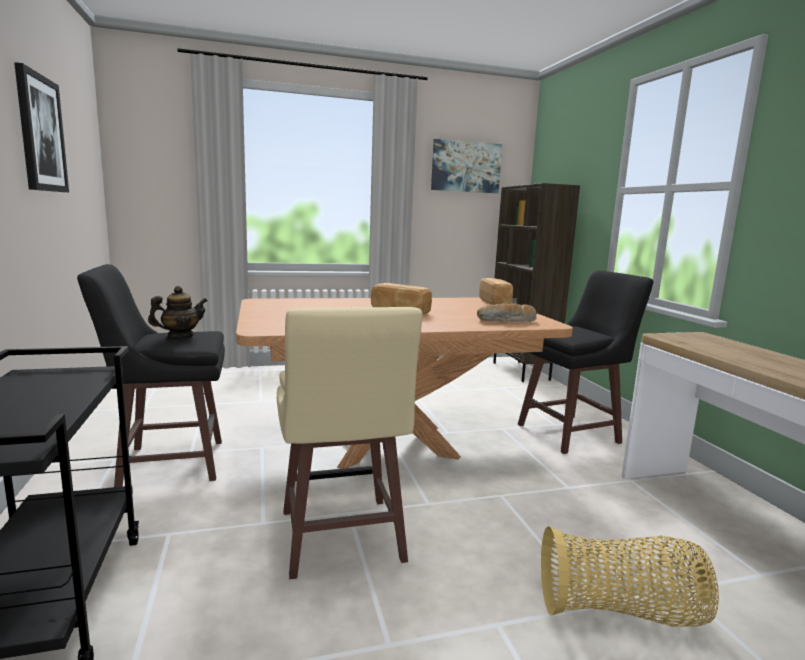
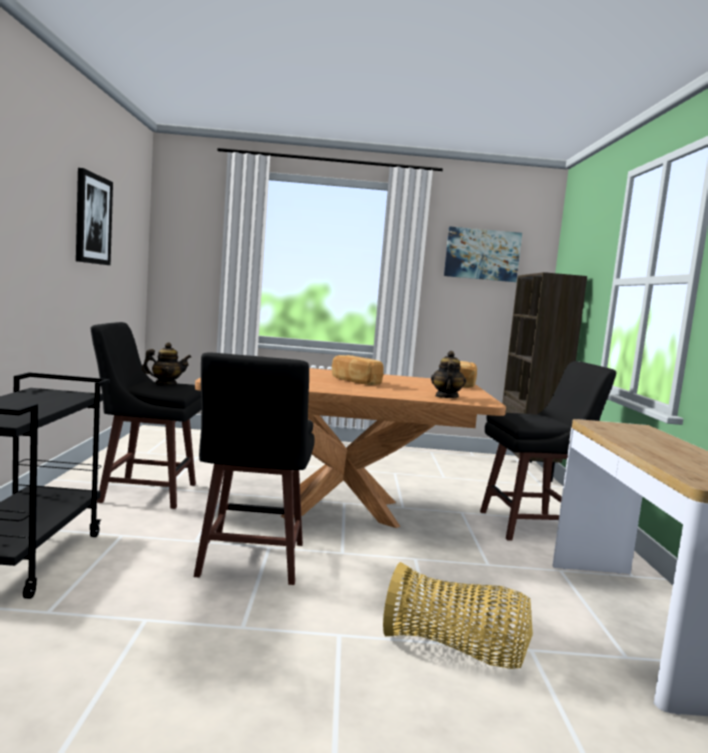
camera: 15 degrees right, 5 degrees down
(340, 538) = (250, 561): beige stool -> black stool
(507, 321) = (446, 397): bread -> teapot

